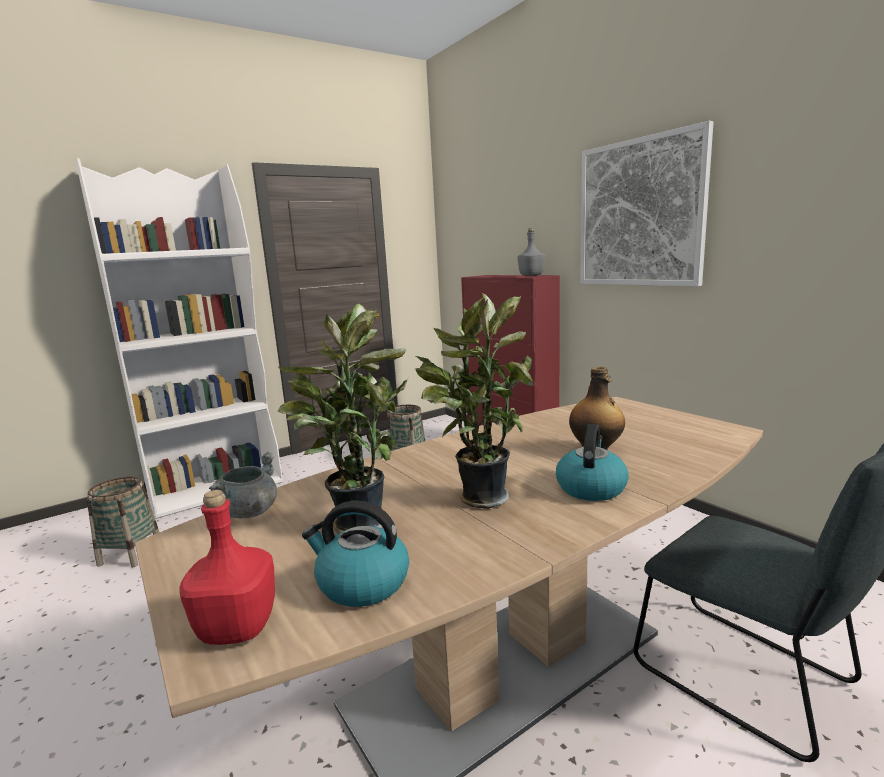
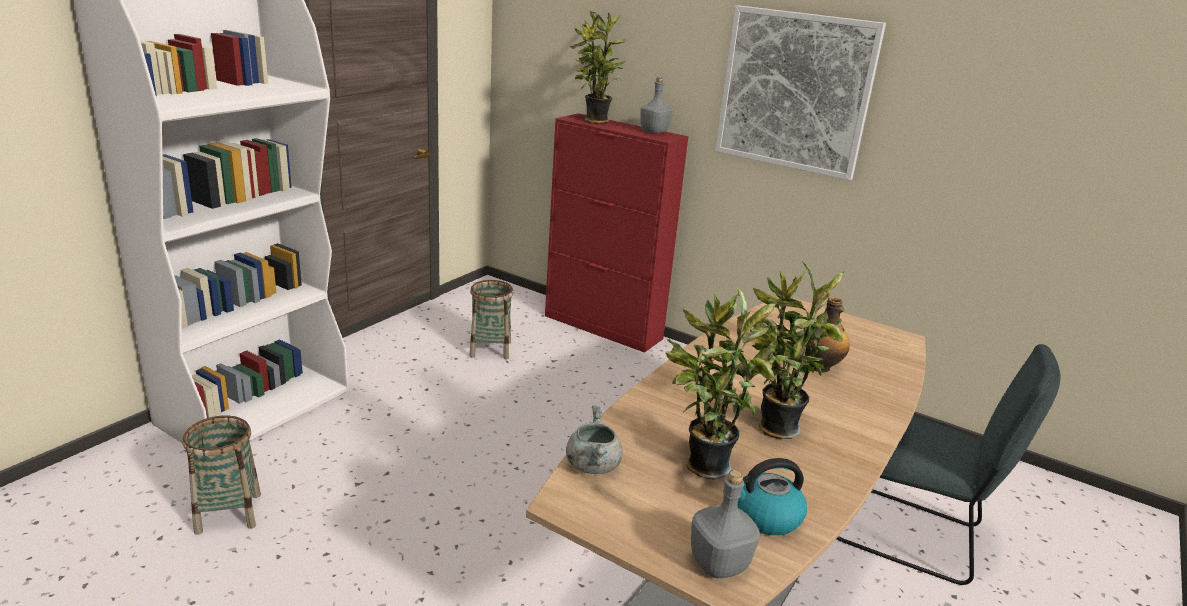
camera: 25 degrees left, 10 degrees up
(236, 628) = (718, 564): red bottle -> grey bottle
(489, 276) = (594, 122): none -> potted plant
(590, 487) = (847, 410): kettle -> none

